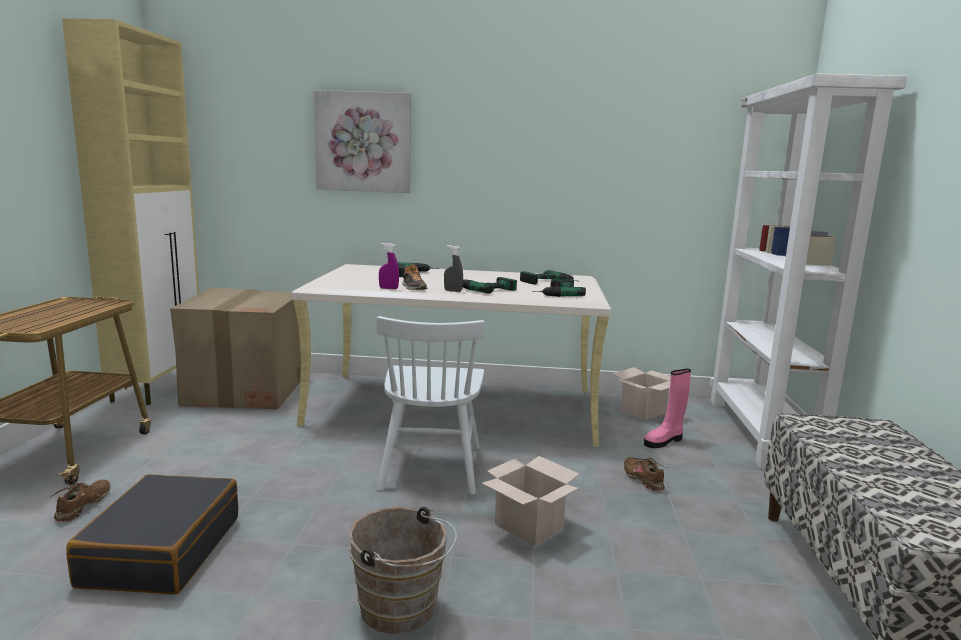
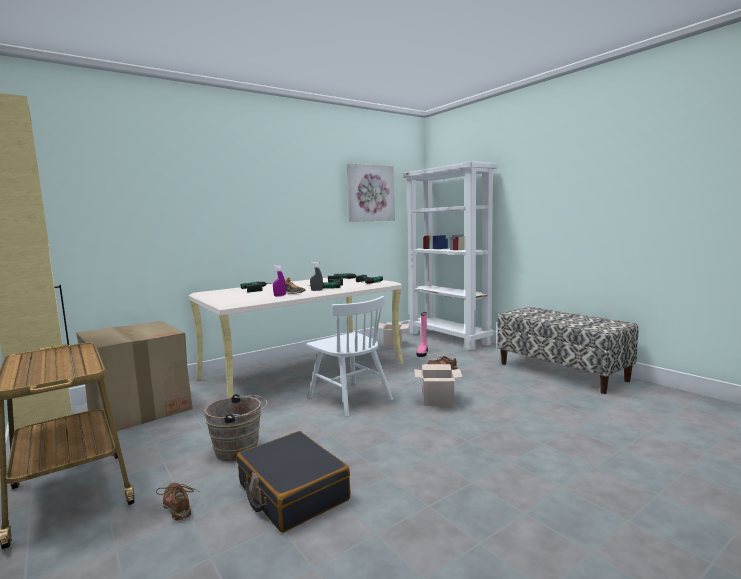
camera: 40 degrees left, 5 degrees down
(363, 142) = (196, 201): picture -> picture (370, 193)
(402, 610) = (455, 448): brown bucket -> brown bucket (240, 450)

